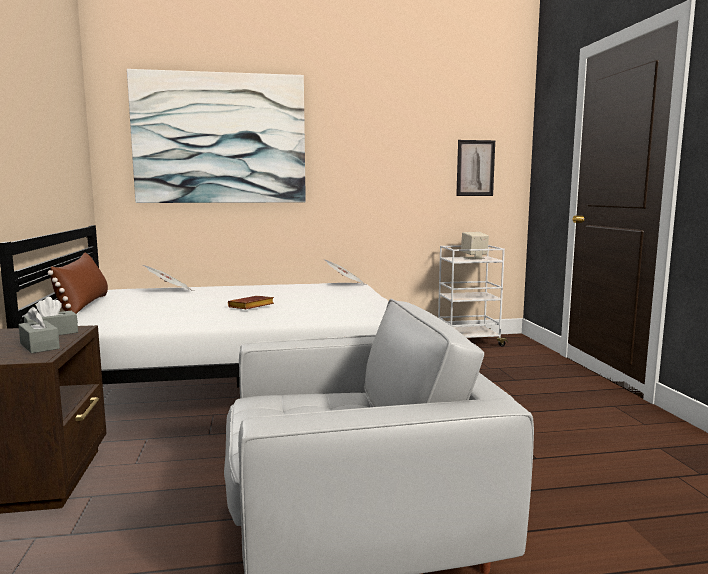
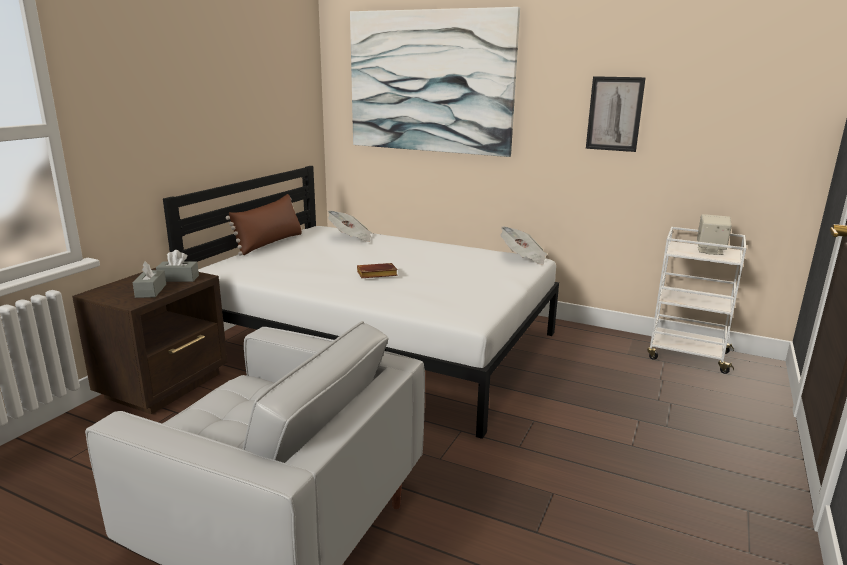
camera: 35 degrees right, 10 degrees up
(475, 168) = (743, 127): picture -> picture (614, 114)

